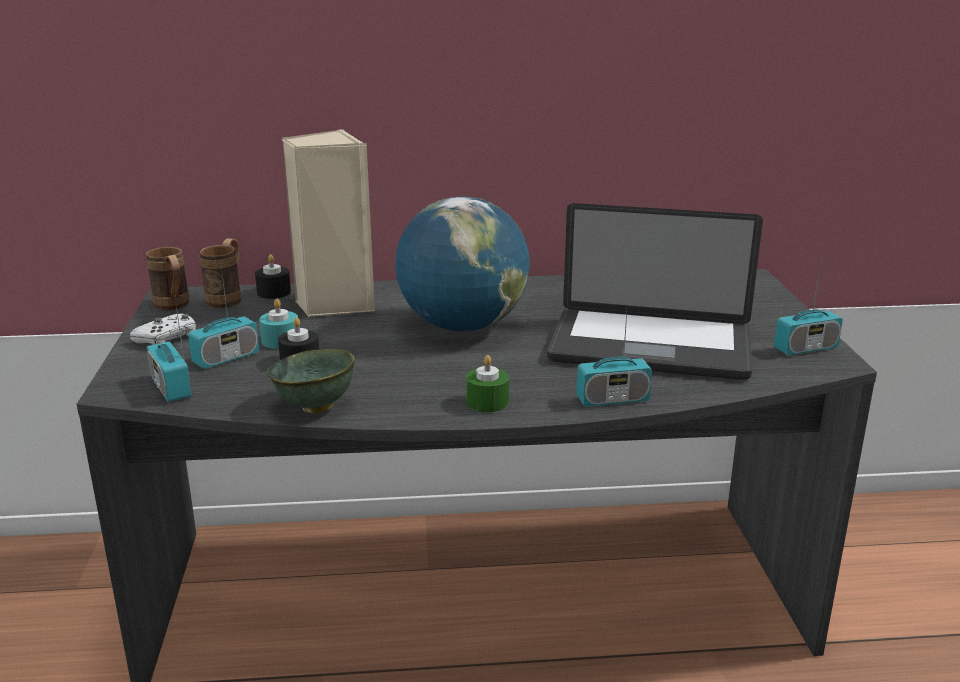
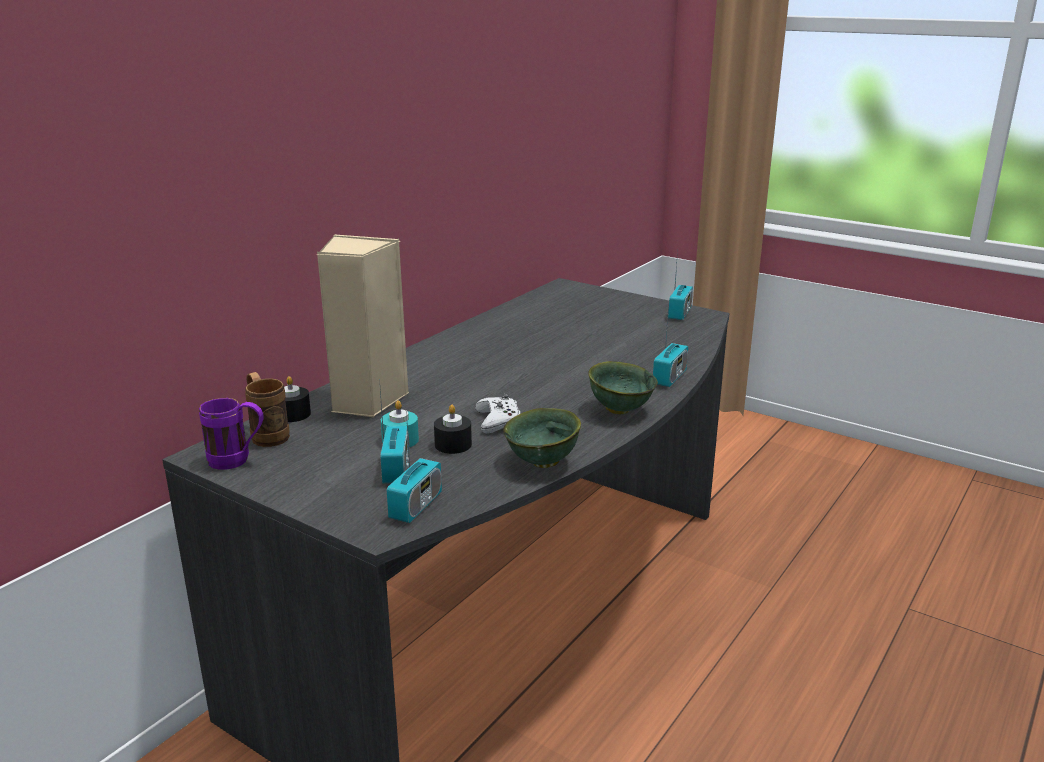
camera: 50 degrees left, 0 degrees up
(168, 338) = (307, 481): white game controller -> white game controller (498, 421)
(171, 388) = (416, 506): radio -> radio turned 75 degrees counterclockwise
(173, 307) = (237, 461): brown mug -> purple mug
(463, 327) = (492, 377): globe -> none
(487, 402) = (620, 409): green candle -> green bowl
(650, 347) = (616, 343): laptop -> none

